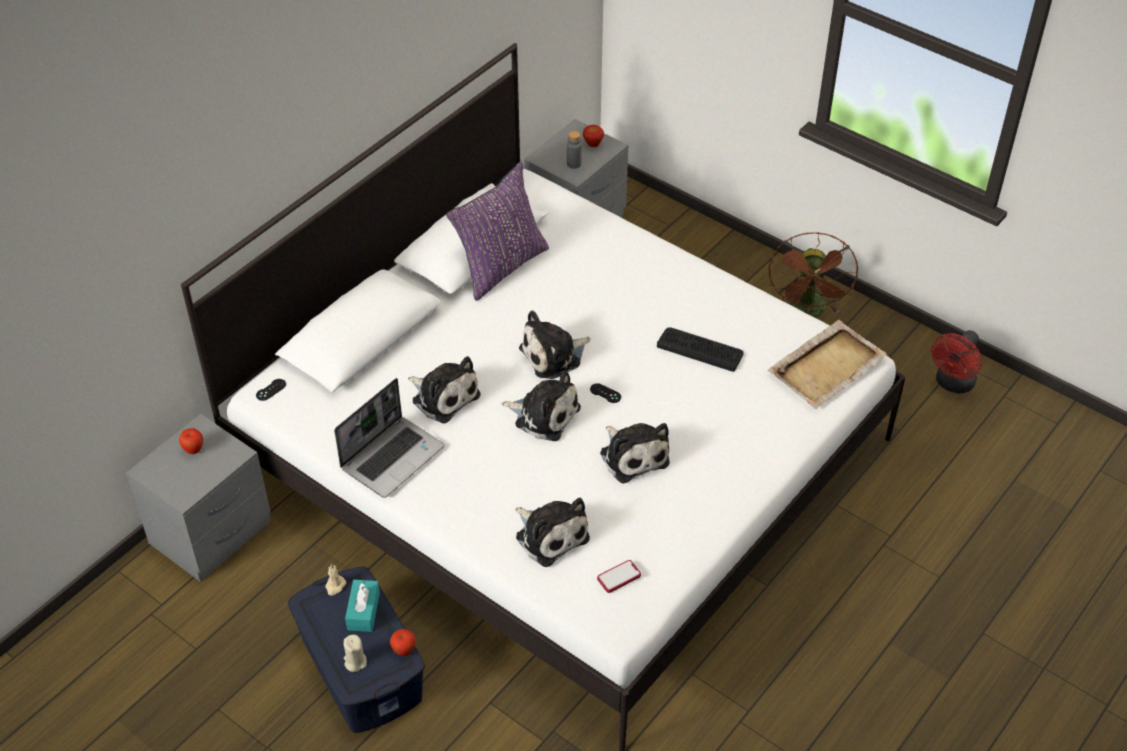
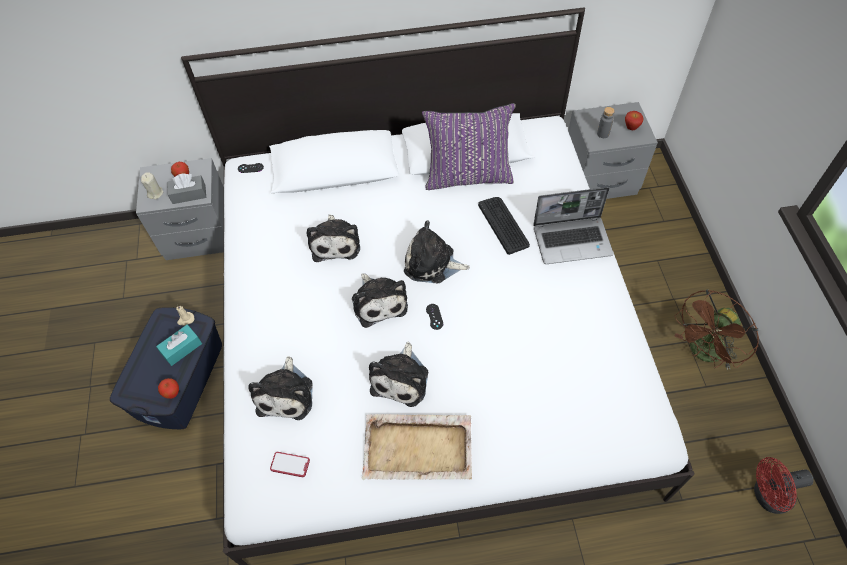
camera: 45 degrees right, 10 degrees up
(221, 460) = (189, 194): none -> grey tissue box
(355, 662) = (143, 377): beige candle -> beige candle (155, 193)
(392, 457) = (262, 261): laptop -> laptop (573, 240)
(700, 349) = (537, 332): keyboard -> keyboard (503, 225)
(827, 366) = (621, 420): beige tray -> beige tray (419, 448)

